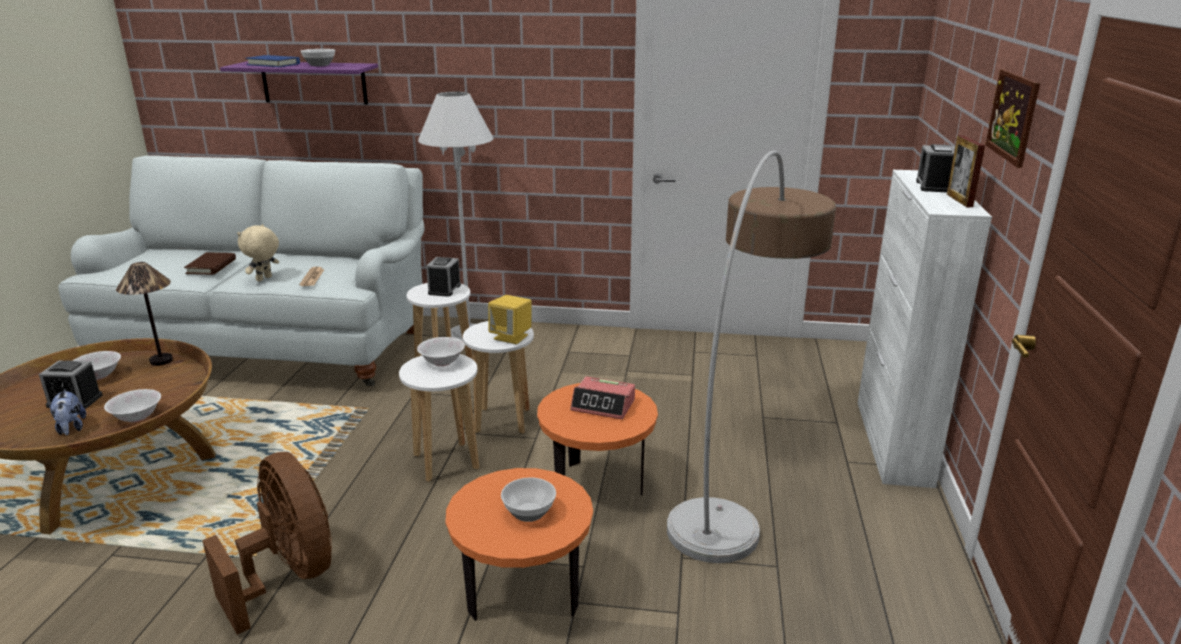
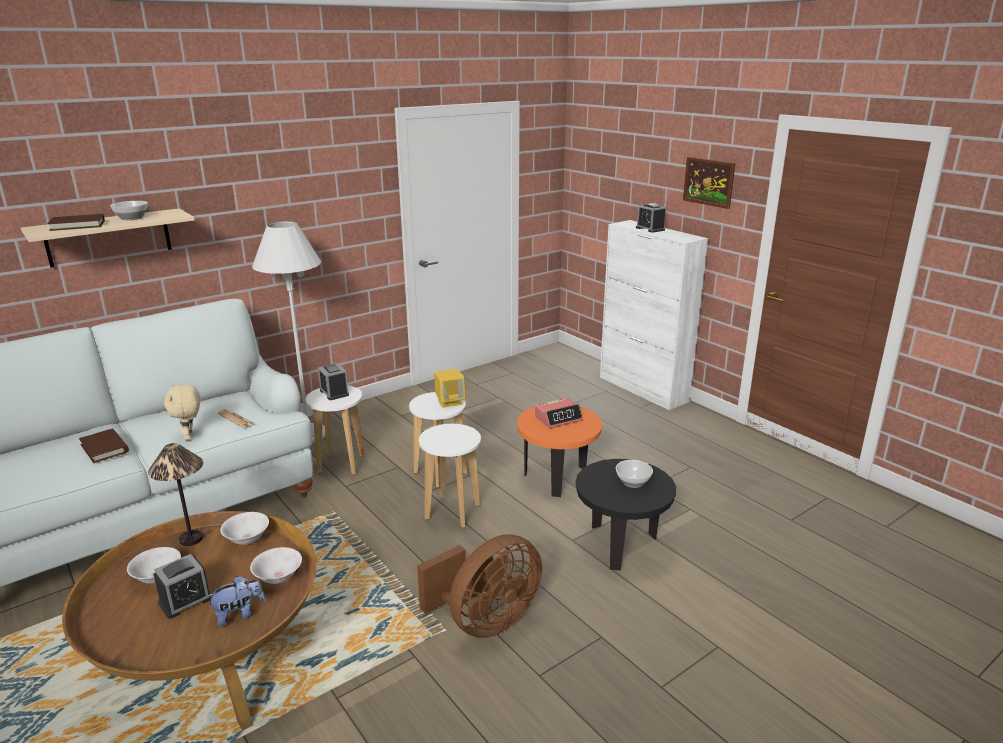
camera: 45 degrees left, 0 degrees up
(71, 428) = (239, 614): plush toy -> plush toy turned 45 degrees counterclockwise
(273, 64) = (77, 225): blue book -> brown book
(288, 576) = (485, 621): brown fan -> brown fan turned 135 degrees clockwise
(314, 82) = (108, 237): purple shelf -> beige shelf
(442, 362) = (443, 433): white bowl -> white bowl (247, 539)
(522, 596) = (620, 546): orange side table -> black side table
(742, 466) = (604, 432): floor lamp -> none
(959, 200) = (678, 233): picture frame -> none

